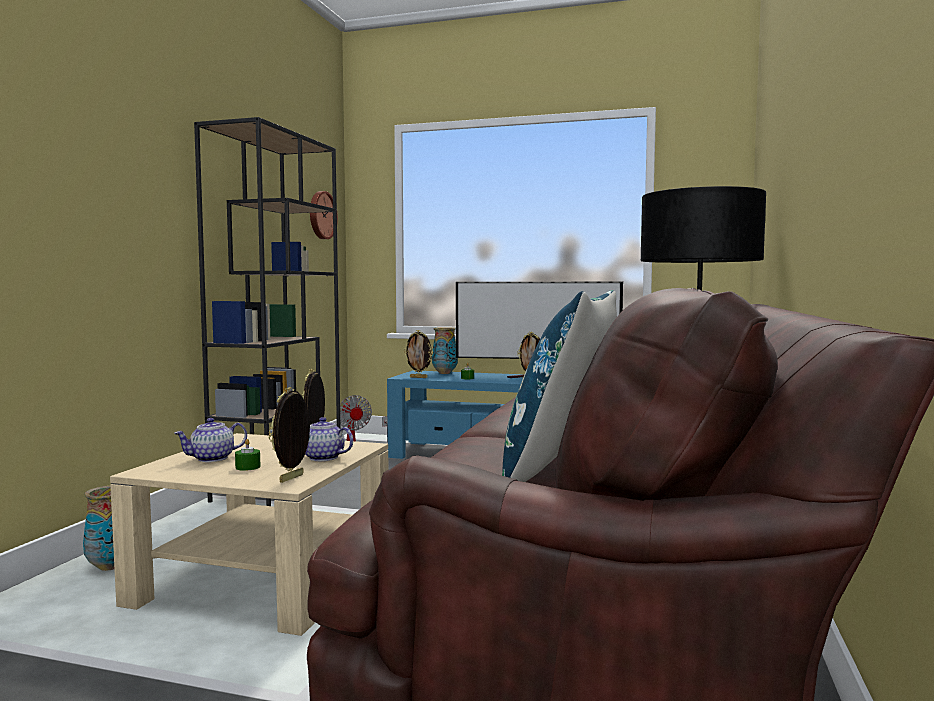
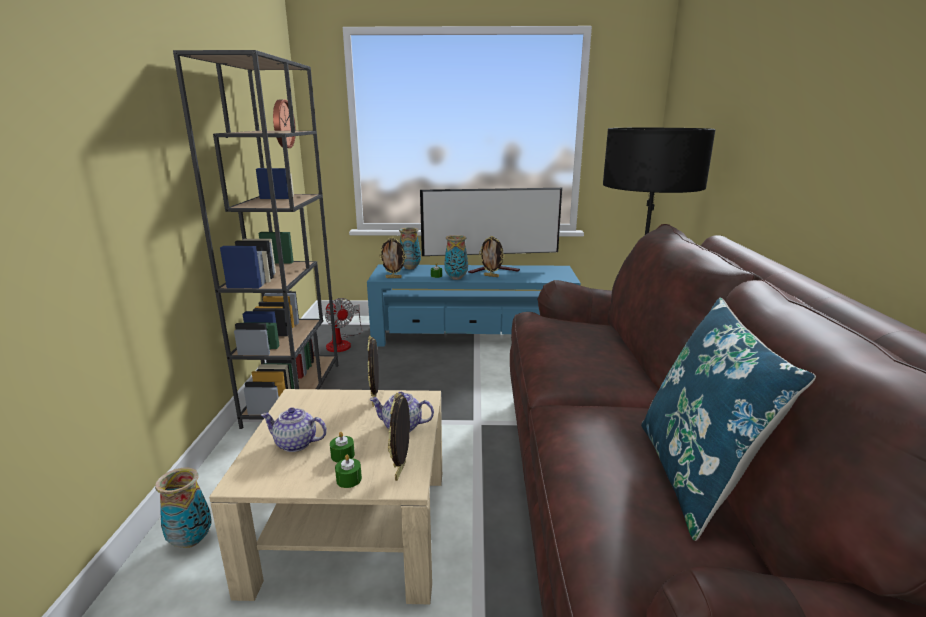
camera: 15 degrees left, 15 degrees up
(212, 458) = (295, 444): teapot -> teapot turned 60 degrees clockwise
(238, 478) = (349, 479): none -> green candle
(488, 380) = (456, 278): none -> vase

